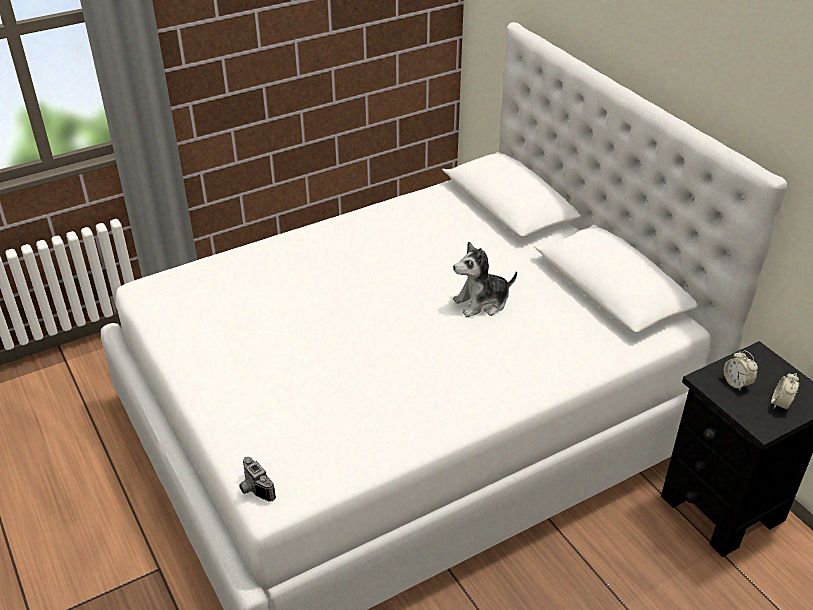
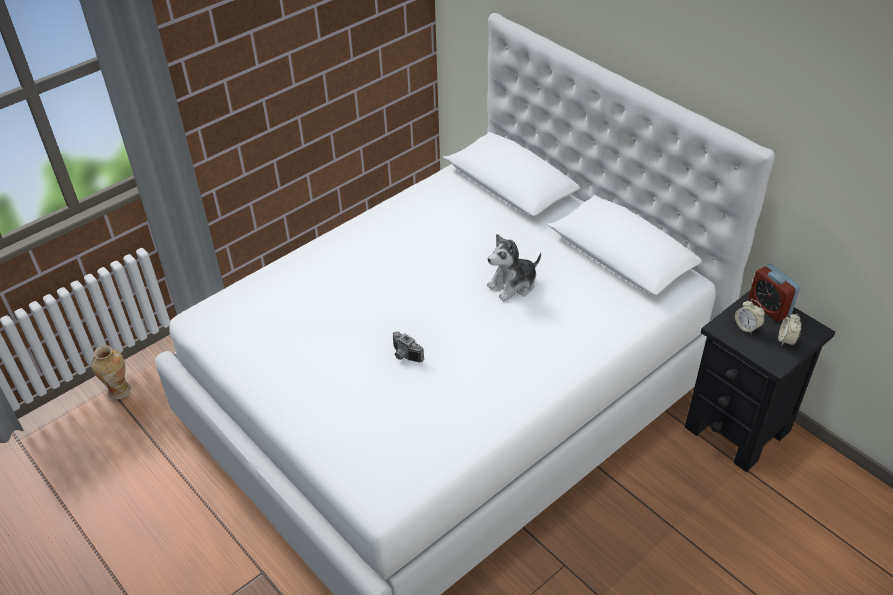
camera: 10 degrees left, 5 degrees up
(73, 364) = (118, 391): none -> vase
(253, 489) = (363, 496): camera -> camera (404, 356)
(768, 366) = (769, 307): none -> alarm clock

